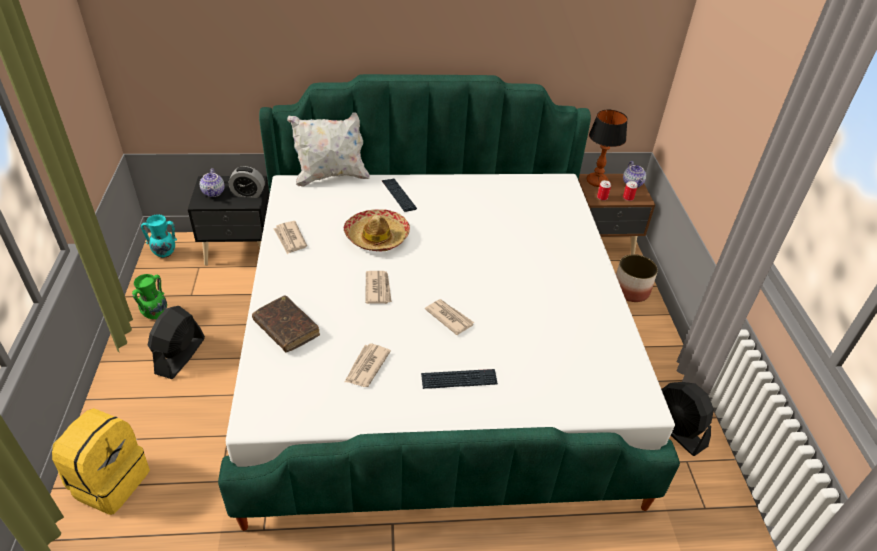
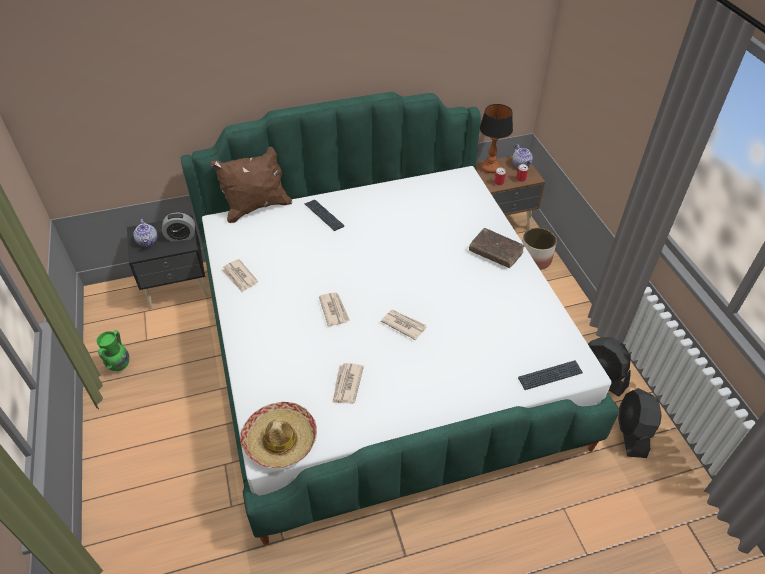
camera: 10 degrees left, 5 degrees up
(110, 481) = (132, 529): yellow backpack -> none
(165, 254) = (108, 304): turquoise vase -> none
(180, 356) = (156, 400): black fan -> black fan (632, 432)
(286, 329) = (265, 364): brown book -> brown book (495, 252)
(331, 176) = (256, 207): white pillow -> brown pillow
(377, 237) = (317, 260): hat -> hat (280, 440)
(459, 380) = (428, 380): keyboard -> keyboard (550, 376)

